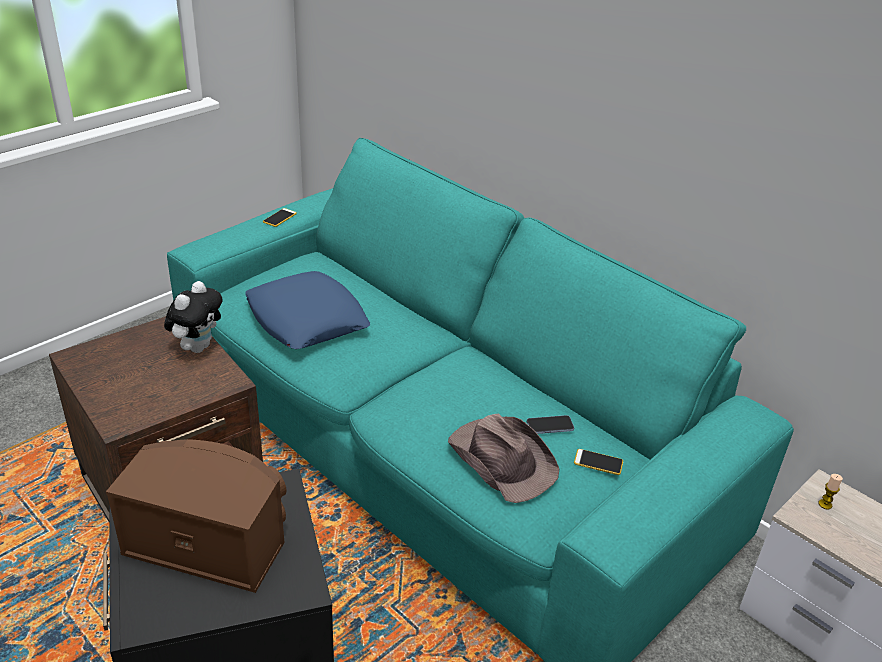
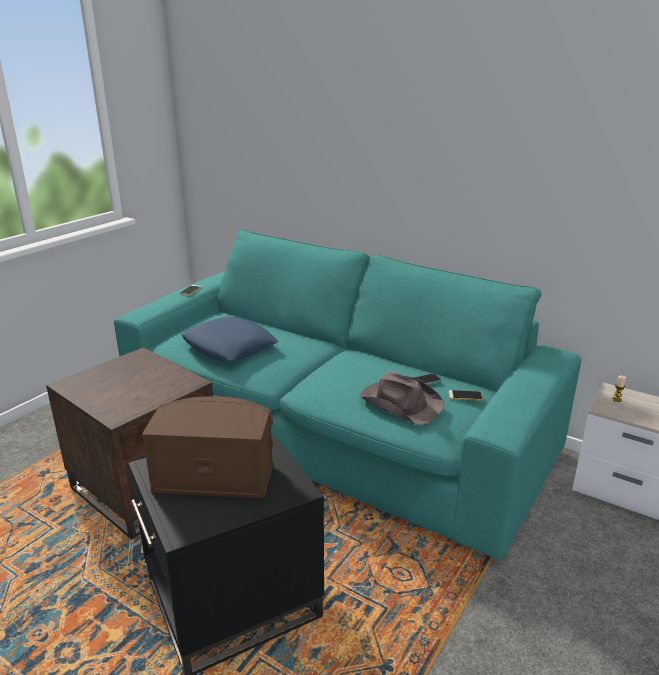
camera: 10 degrees left, 10 degrees down
(198, 347) = (160, 366): plush toy -> none

